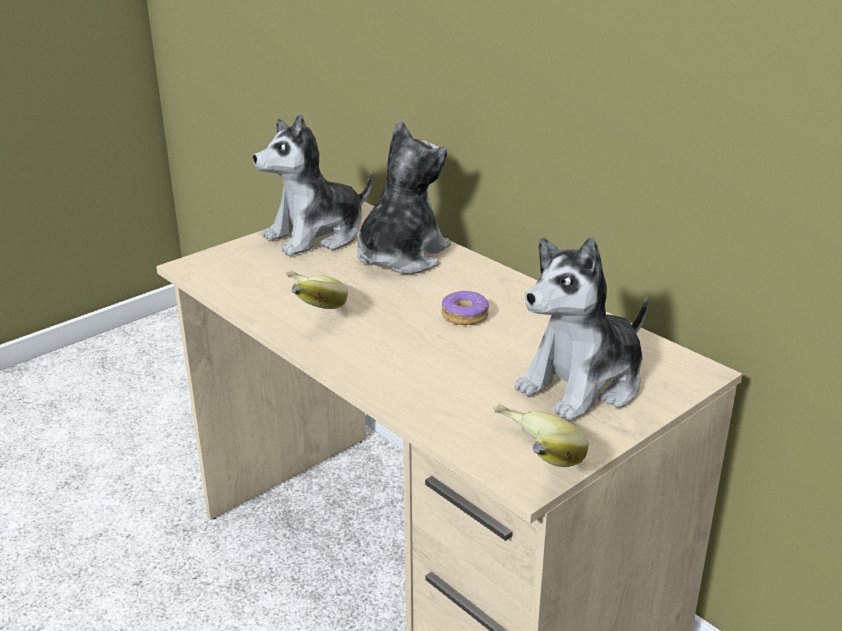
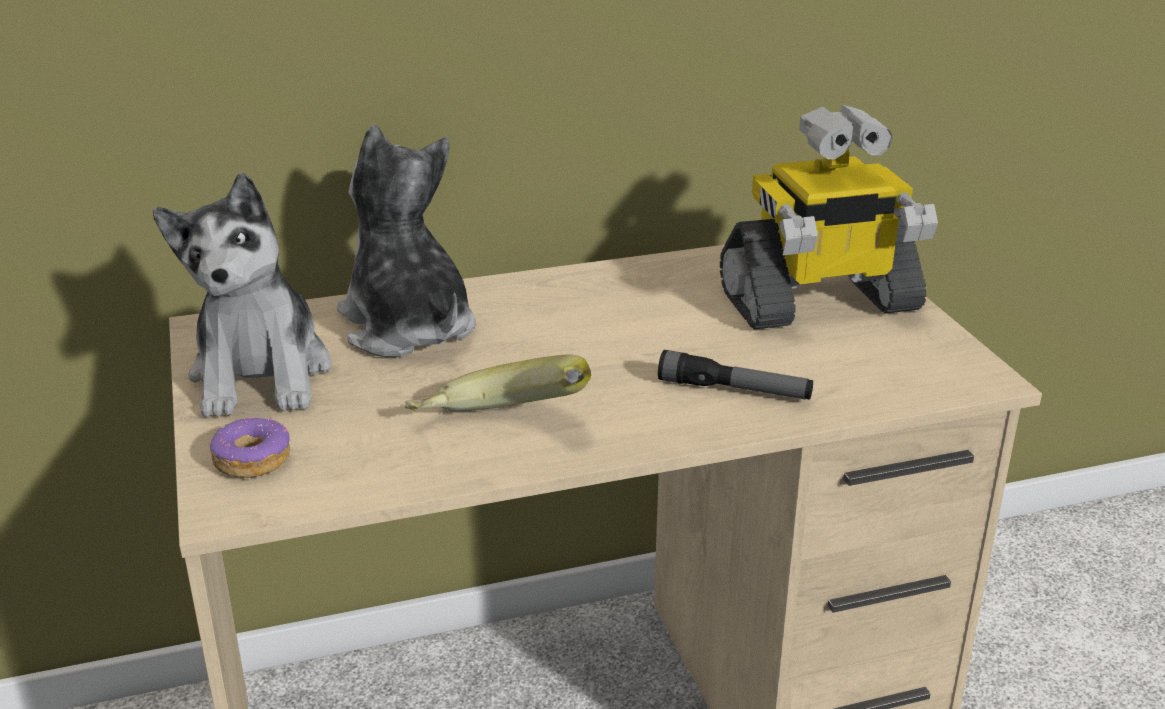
camera: 65 degrees left, 0 degrees up
(416, 375) = (734, 390): none -> flashlight
(465, 316) = (614, 326): donut -> donut (252, 459)
(528, 462) = (951, 369): banana -> none
(583, 385) = (819, 302): plush toy -> toy robot

